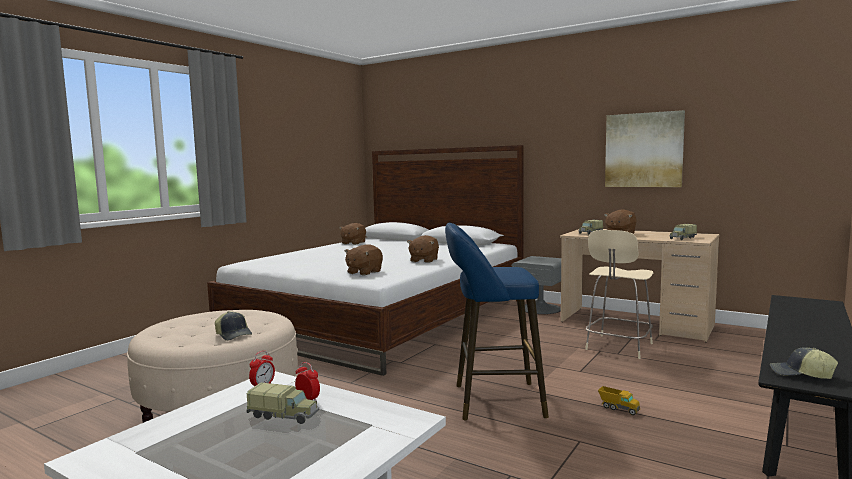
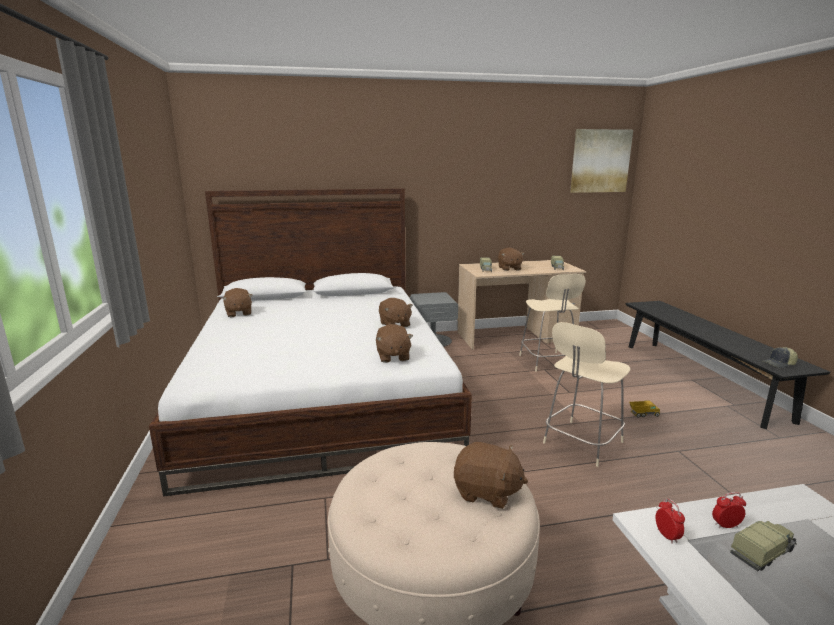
camera: 45 degrees left, 10 degrees up
(234, 335) = (487, 492): cap -> brown plush toy
(492, 401) = (581, 443): blue stool -> beige chair
(643, 150) = (507, 194): picture -> picture (600, 161)

